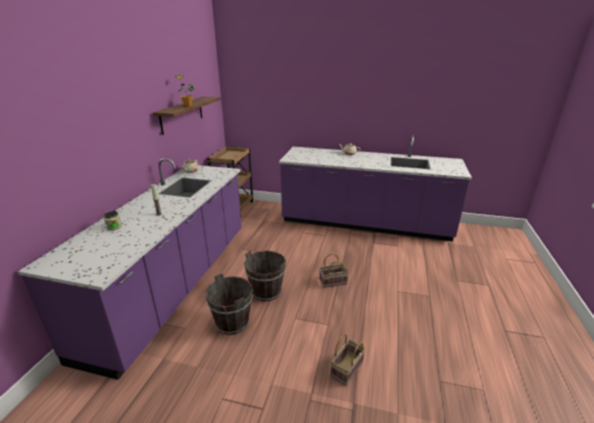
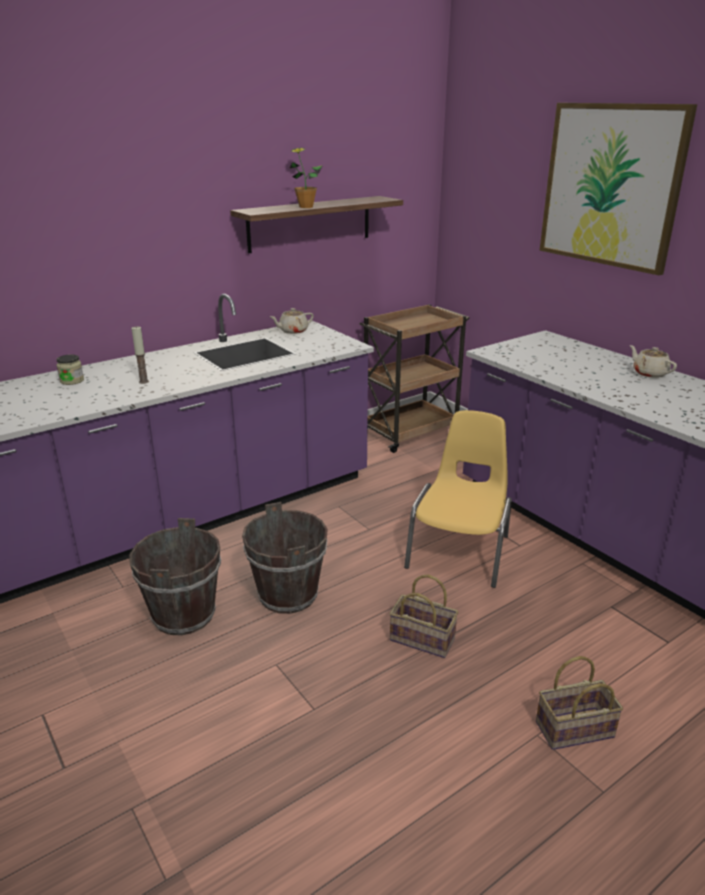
camera: 40 degrees right, 0 degrees up
(308, 246) = (460, 551): none -> yellow chair
(314, 82) = (611, 186): none -> picture
(347, 370) = (244, 808): basket -> basket (573, 731)

